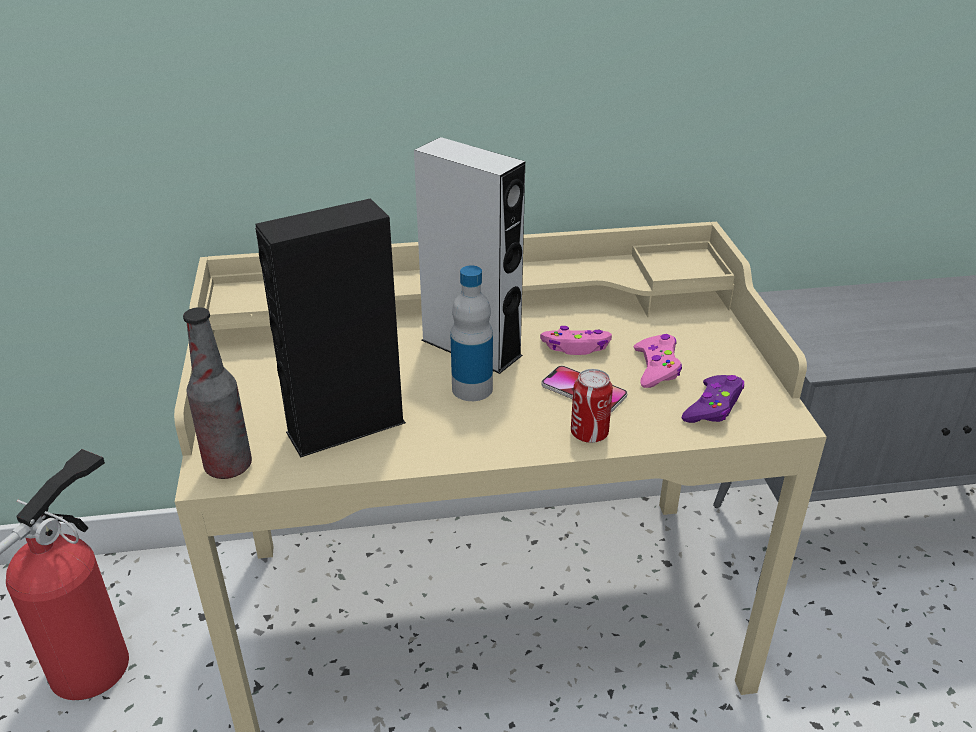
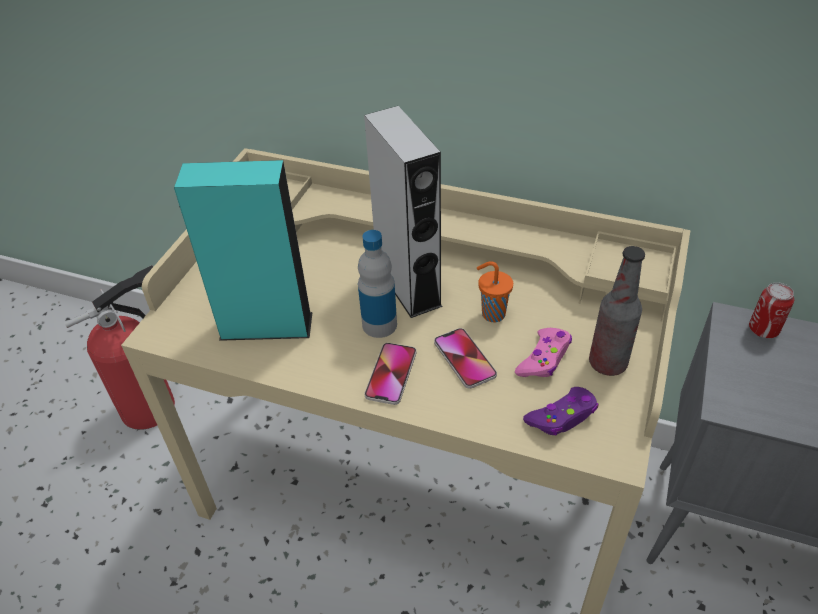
camera: 30 degrees right, 10 degrees up
(228, 466) = (170, 330): bottle -> bottle (607, 363)
(346, 427) = (266, 326): black speaker -> turquoise speaker
(522, 426) = (391, 374): none -> phone
(576, 347) = (492, 314): pink game controller -> orange cup
(589, 433) = (437, 402): can -> can (763, 329)

